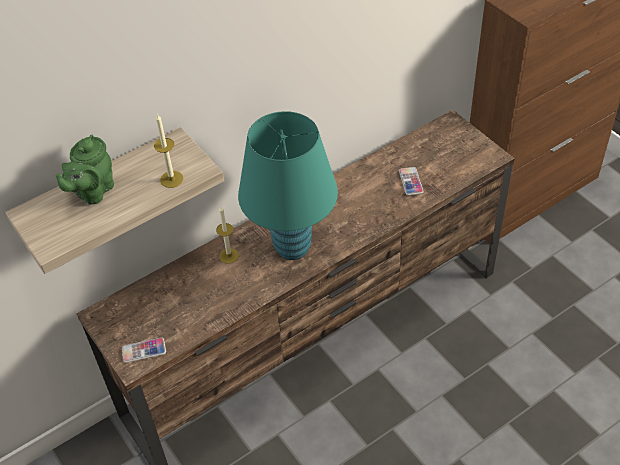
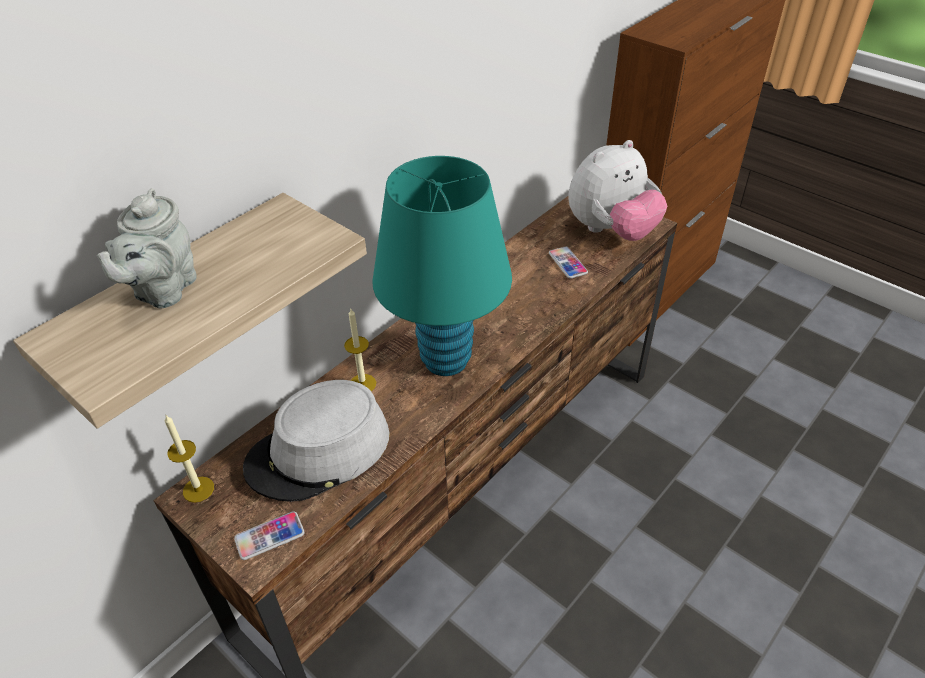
camera: 15 degrees left, 5 degrees down
(92, 192) = (163, 290): green teapot -> grey teapot
(171, 179) = (288, 257): candle -> candle (198, 489)
(187, 300) = (319, 452): none -> grey hat
(456, 158) = (611, 231): none -> plush toy

